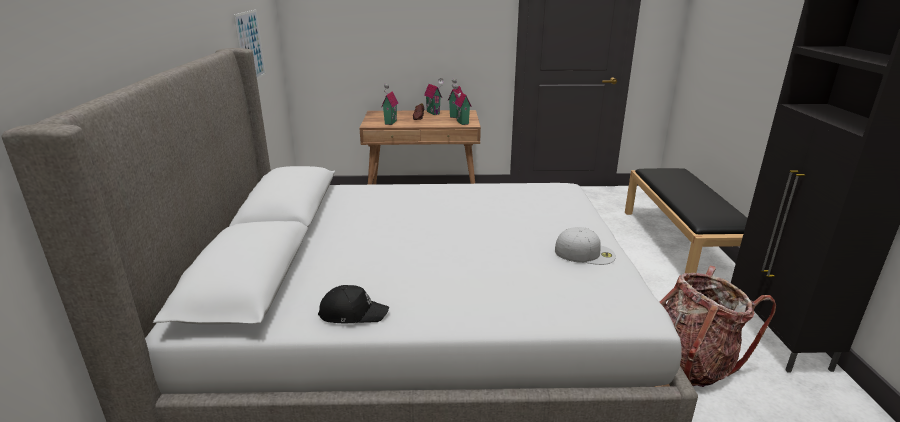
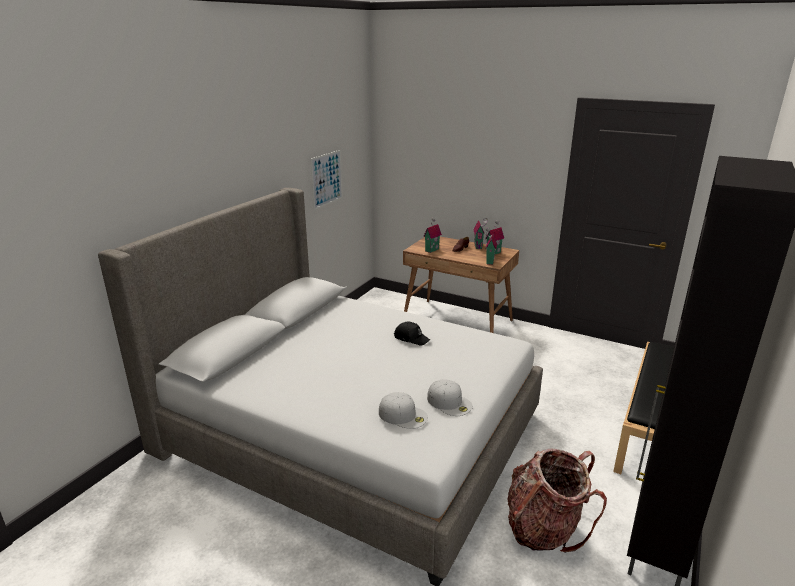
camera: 30 degrees right, 0 degrees up
(352, 313) = (260, 393): black cap -> black cap (411, 338)
(561, 279) = (403, 415): none -> white cap

